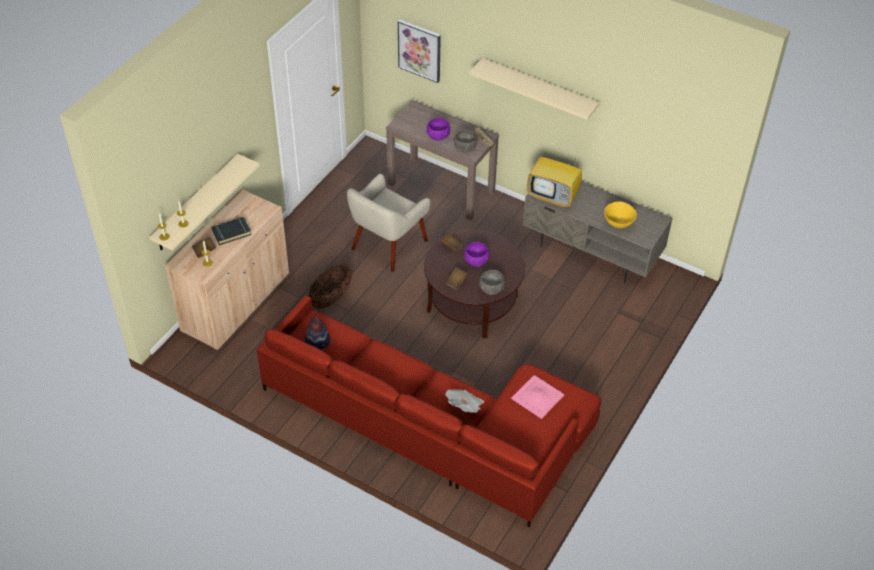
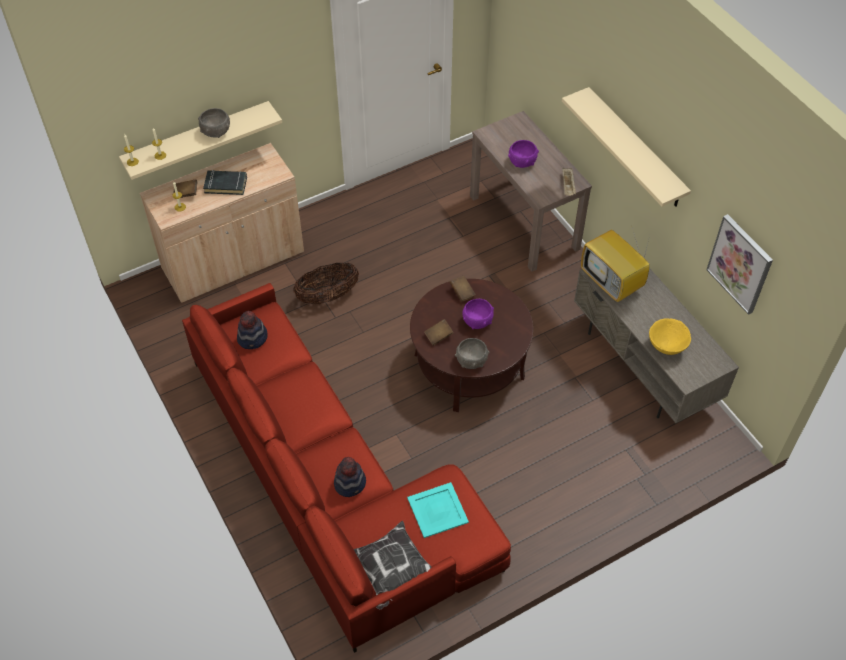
camera: 30 degrees right, 5 degrees up
(388, 244) = (424, 262): beige armchair -> none
(419, 50) = (536, 55): picture -> picture (740, 264)
(465, 148) = (542, 187): grey bowl -> grey bowl (216, 131)
(465, 406) = (350, 483): newspaper -> hat
(534, 450) = (391, 571): none -> pillow
(537, 397) = (437, 510): pink tray -> turquoise tray

